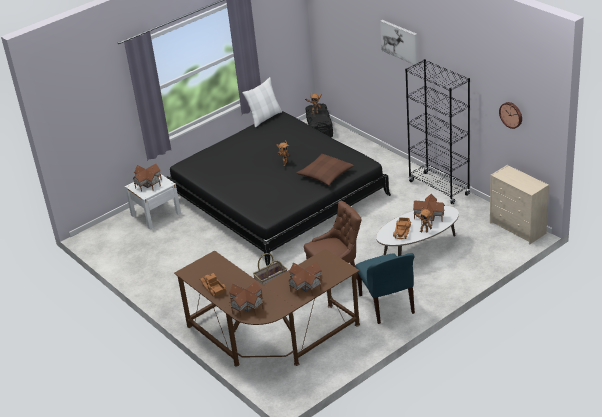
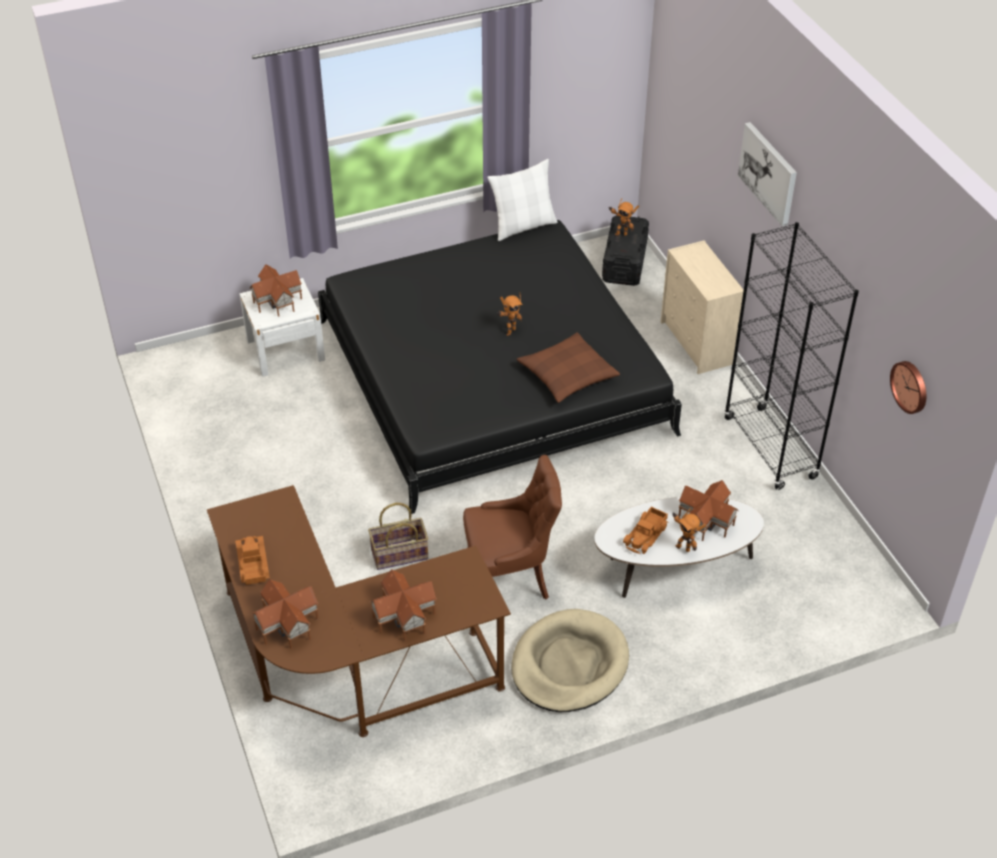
camera: 15 degrees right, 10 degrees up
(387, 305) = (569, 664): blue chair -> beige dog bed
(518, 228) = (871, 580): beige dresser -> beige dresser (697, 343)

